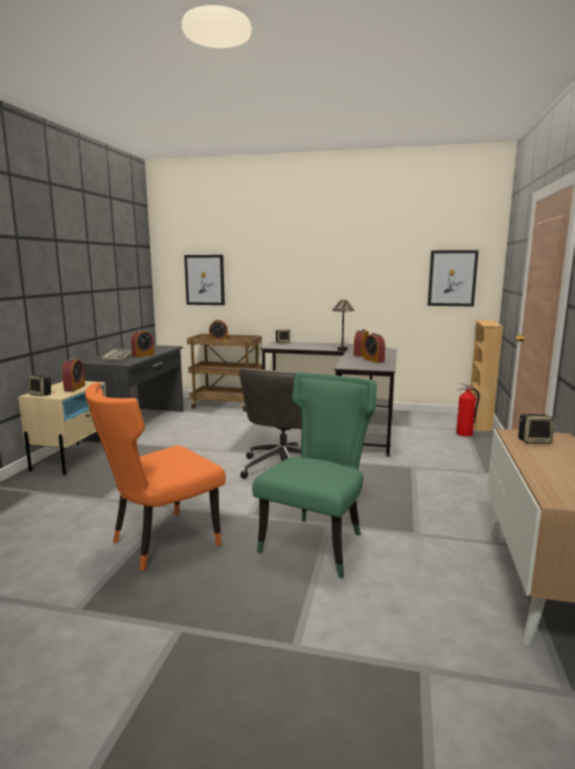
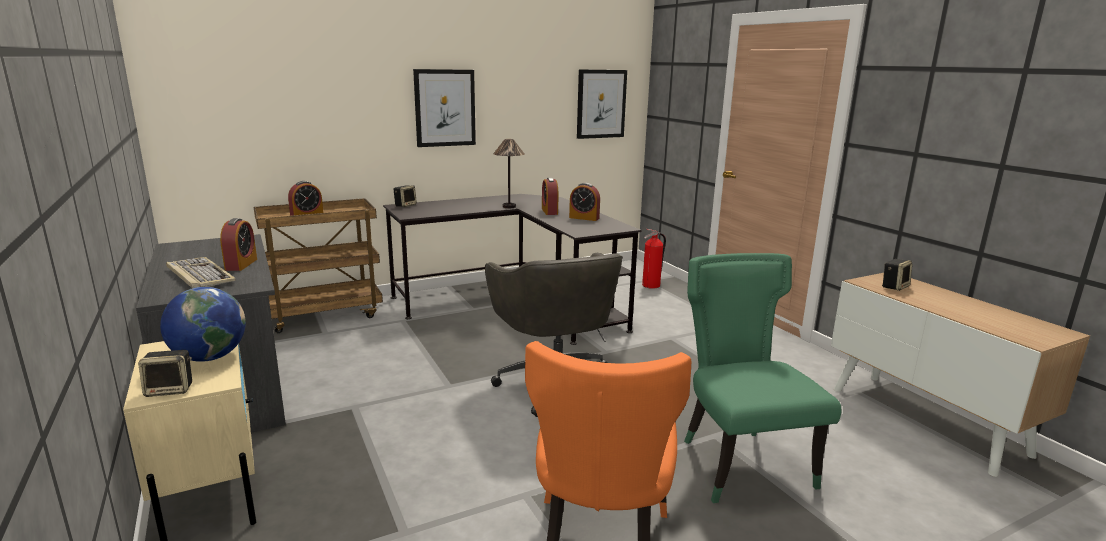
camera: 40 degrees left, 5 degrees up
(74, 388) = (209, 357): alarm clock -> globe
(205, 280) = (252, 114): picture -> picture (445, 108)
(479, 423) = (642, 269): beige bookcase -> none

